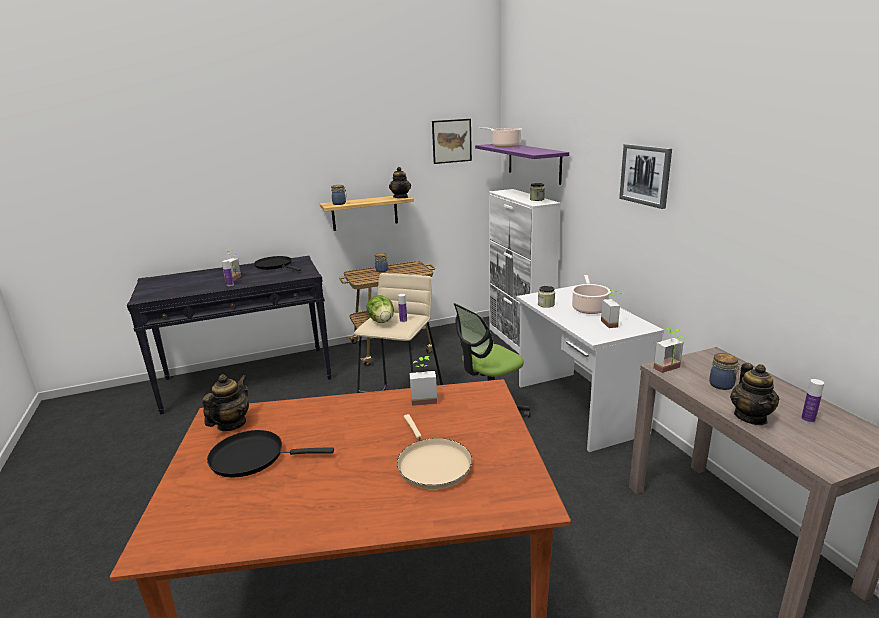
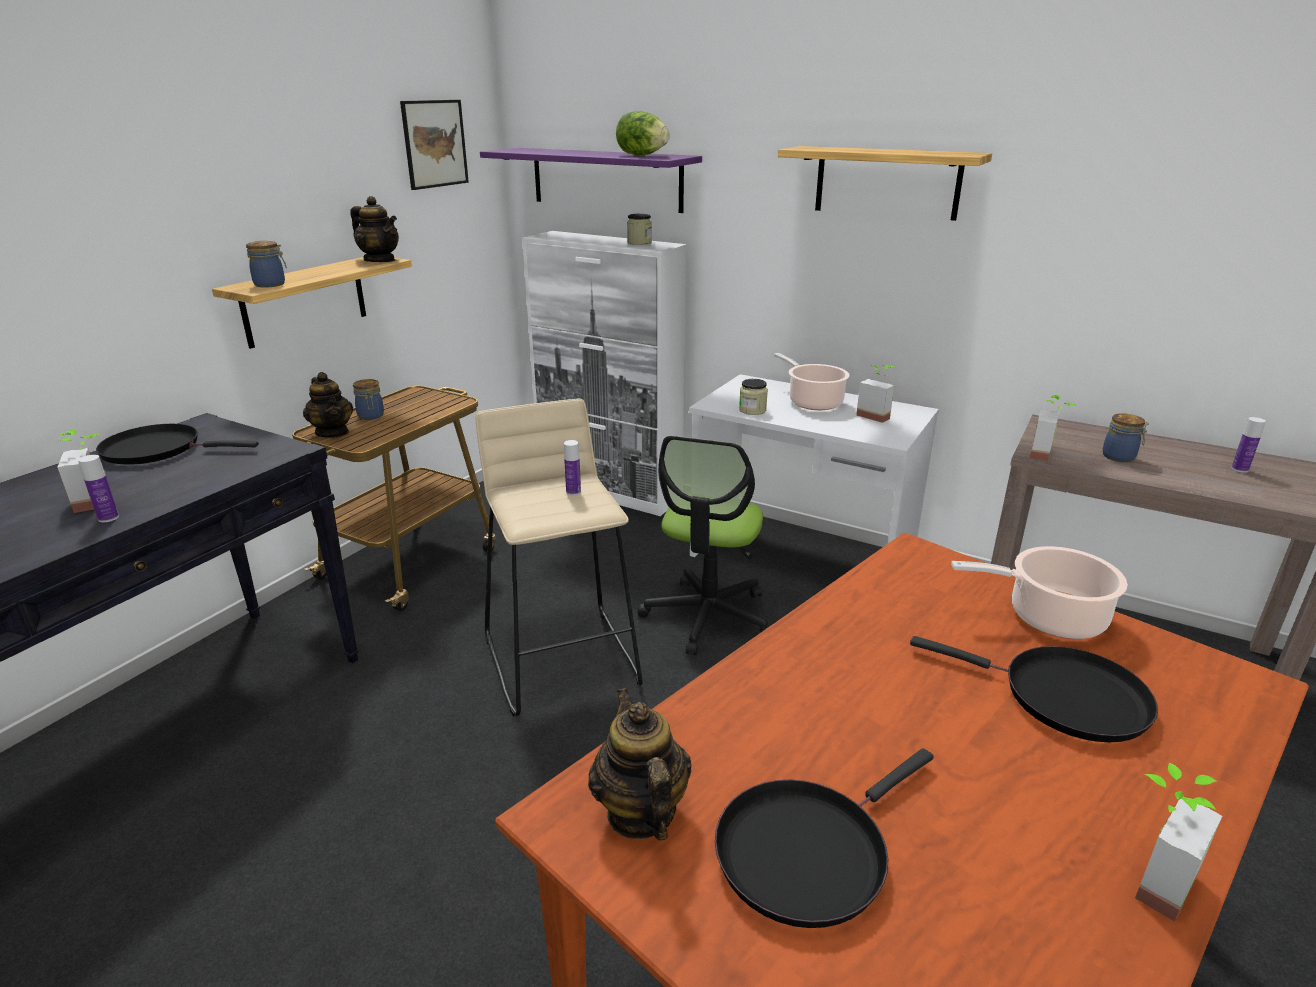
camera: 40 degrees left, 5 degrees up
(382, 321) = (538, 504): lettuce -> lettuce (642, 155)
(423, 398) = (865, 604): potted plant -> potted plant (1149, 877)
(432, 464) = (1064, 697): beige frying pan -> black frying pan
(504, 146) = (548, 151): cooking pot -> cooking pot (1049, 617)
(645, 175) = (887, 182): picture -> shelf
(751, 417) = (1203, 484): teapot -> teapot (333, 432)

